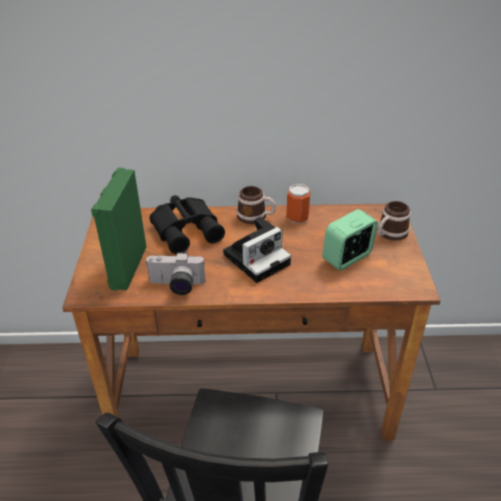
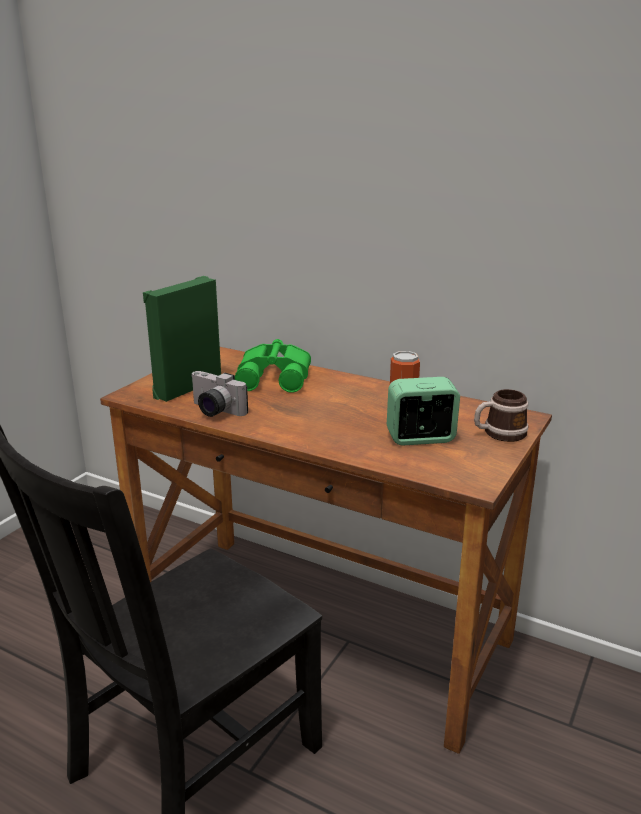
camera: 30 degrees right, 15 degrees down
(187, 229) = (276, 376): black binoculars -> green binoculars
(256, 217) = (358, 384): mug -> none
(258, 258) = (319, 413): camera -> none

